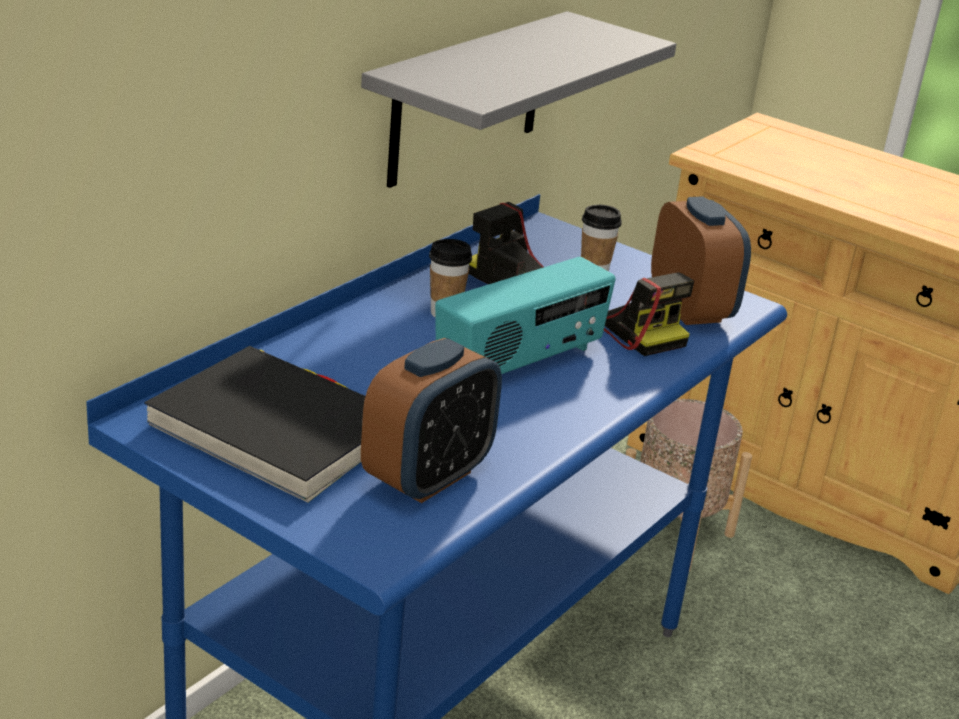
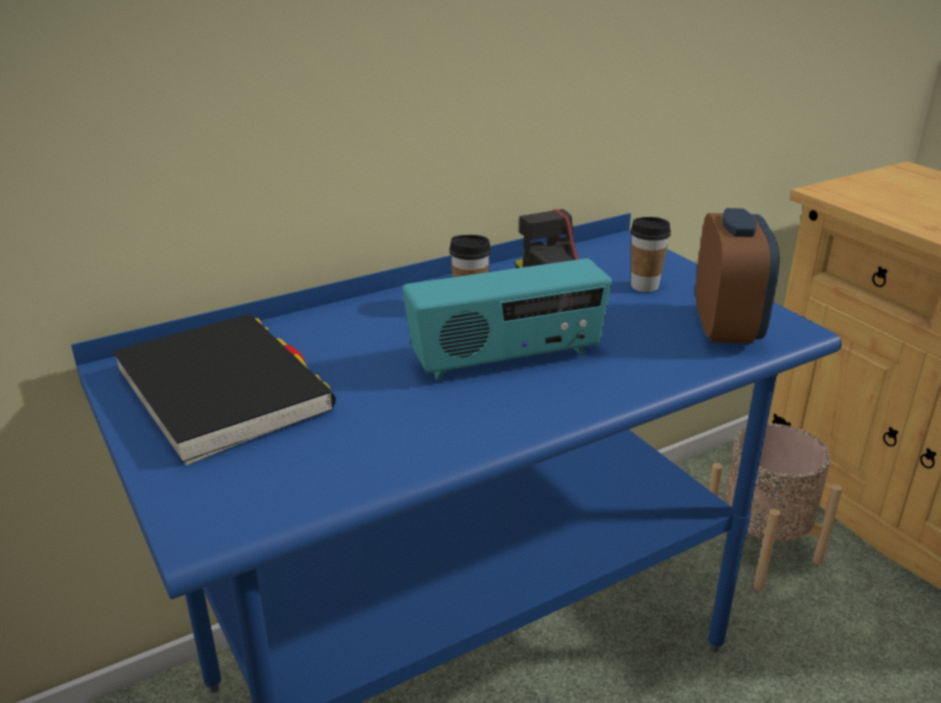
camera: 25 degrees right, 0 degrees up
(427, 477) = (321, 458): alarm clock -> none
(467, 99) = (536, 110): grey shelf -> none
(636, 330) = (652, 341): camera -> none

